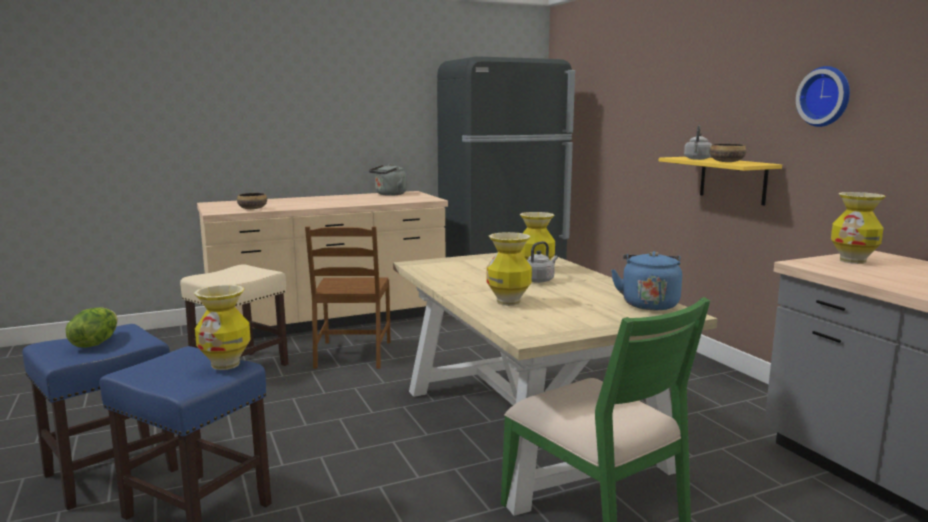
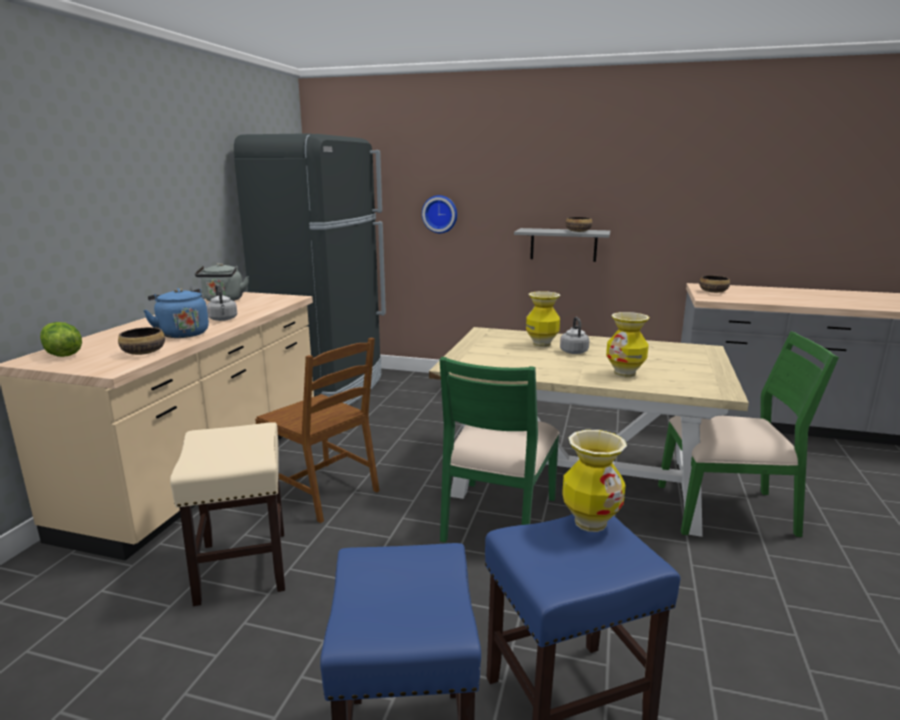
camera: 50 degrees left, 5 degrees up
(95, 343) = (397, 591): lettuce -> lettuce (62, 355)
(402, 417) = (497, 518): none -> green chair
(649, 304) = (675, 348): blue kettle -> blue kettle (182, 333)
(697, 159) = (546, 230): grey kettle -> grey kettle (223, 319)
(733, 180) = (563, 244): yellow shelf -> grey shelf
(826, 96) = (646, 180): wall clock -> wall clock (440, 214)
(853, 261) = (713, 291): vase -> bowl

